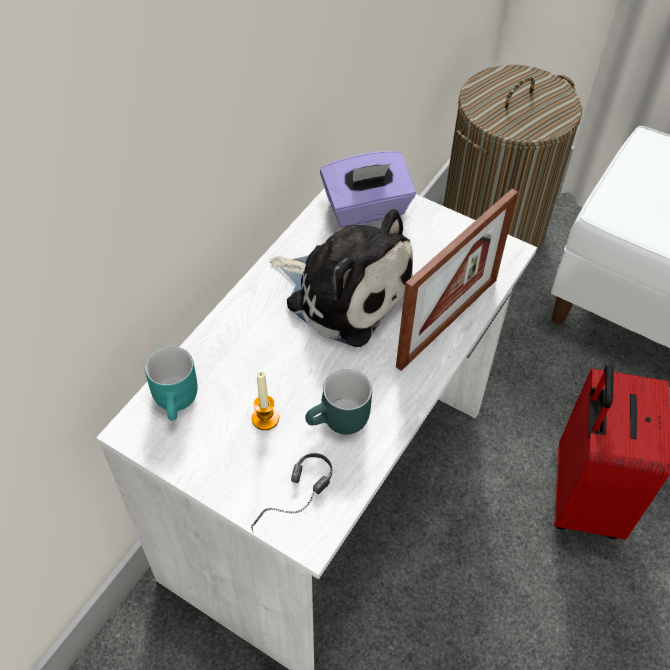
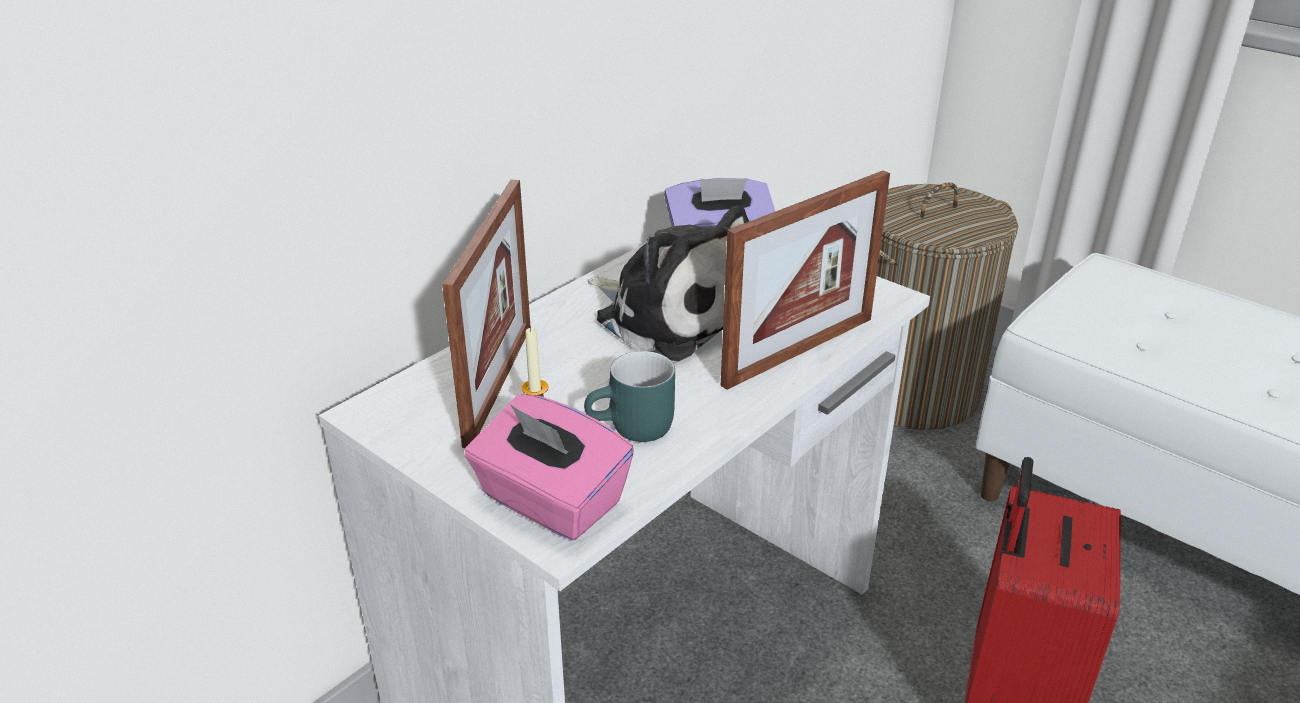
camera: 10 degrees right, 20 degrees down
(179, 401) = (434, 391): turquoise mug -> none
(227, 385) = (499, 383): none -> picture frame
(295, 503) = (550, 502): headphones -> pink tissue box

